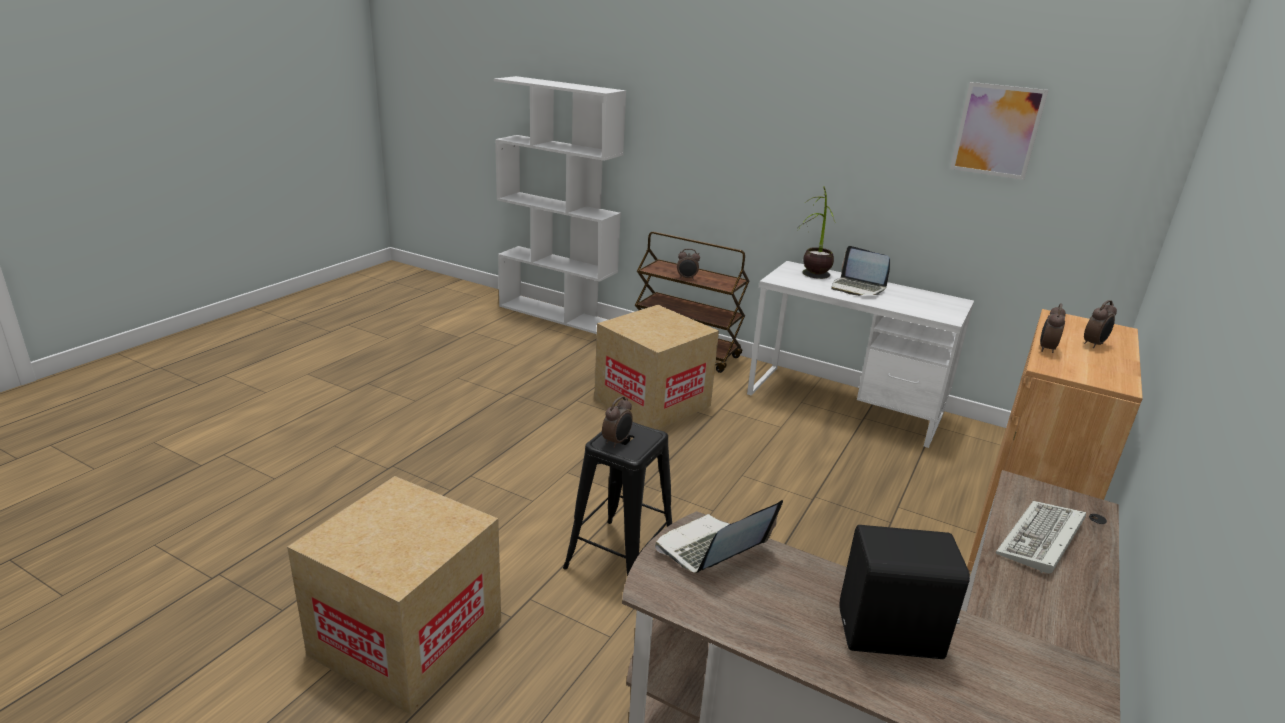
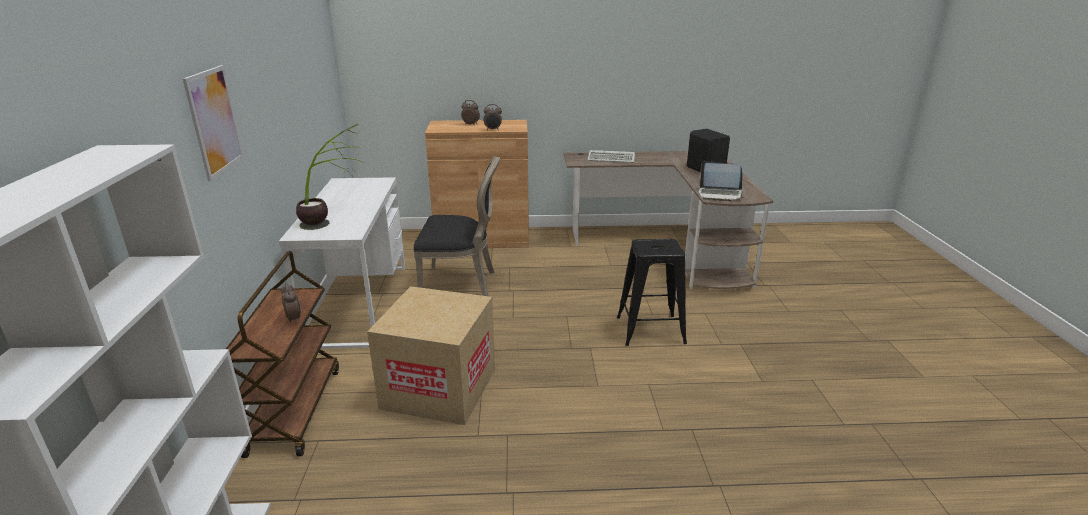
camera: 120 degrees left, 0 degrees up
(407, 638) = (803, 367): cardboard box -> none
(617, 442) = (665, 248): alarm clock -> none
(857, 288) = (343, 207): laptop -> none
(858, 470) = (461, 283): none -> black chair
(997, 130) = (300, 48): picture -> picture (214, 121)

